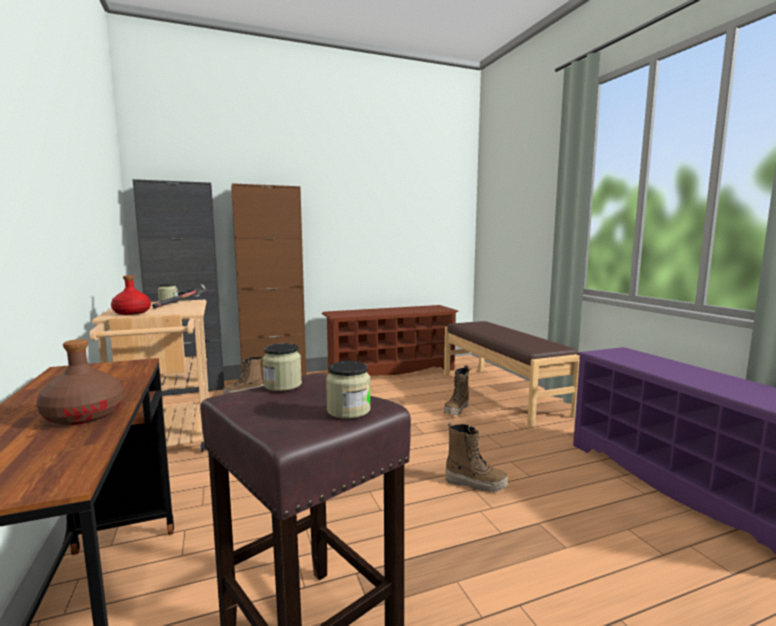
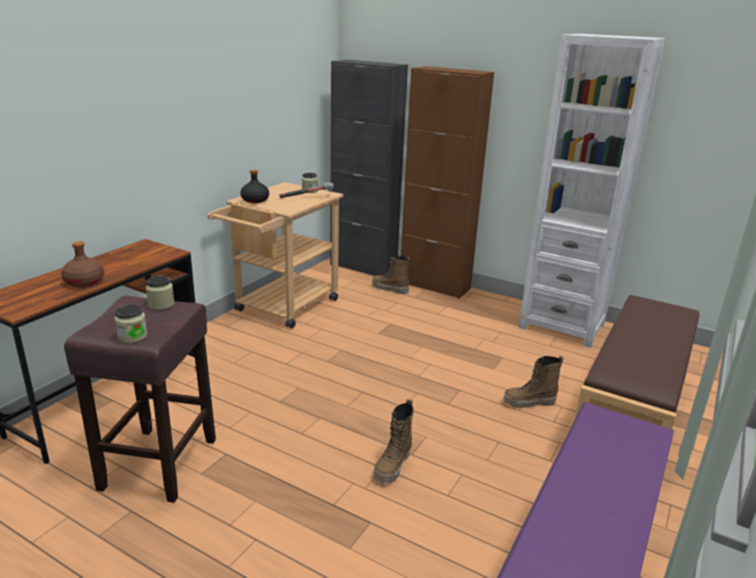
camera: 50 degrees right, 15 degrees up
(131, 313) = (254, 200): red bottle -> black bottle
(391, 371) = (562, 325): brown shoe rack -> white bookcase
(475, 483) = (393, 466): boot -> boot turned 45 degrees clockwise

